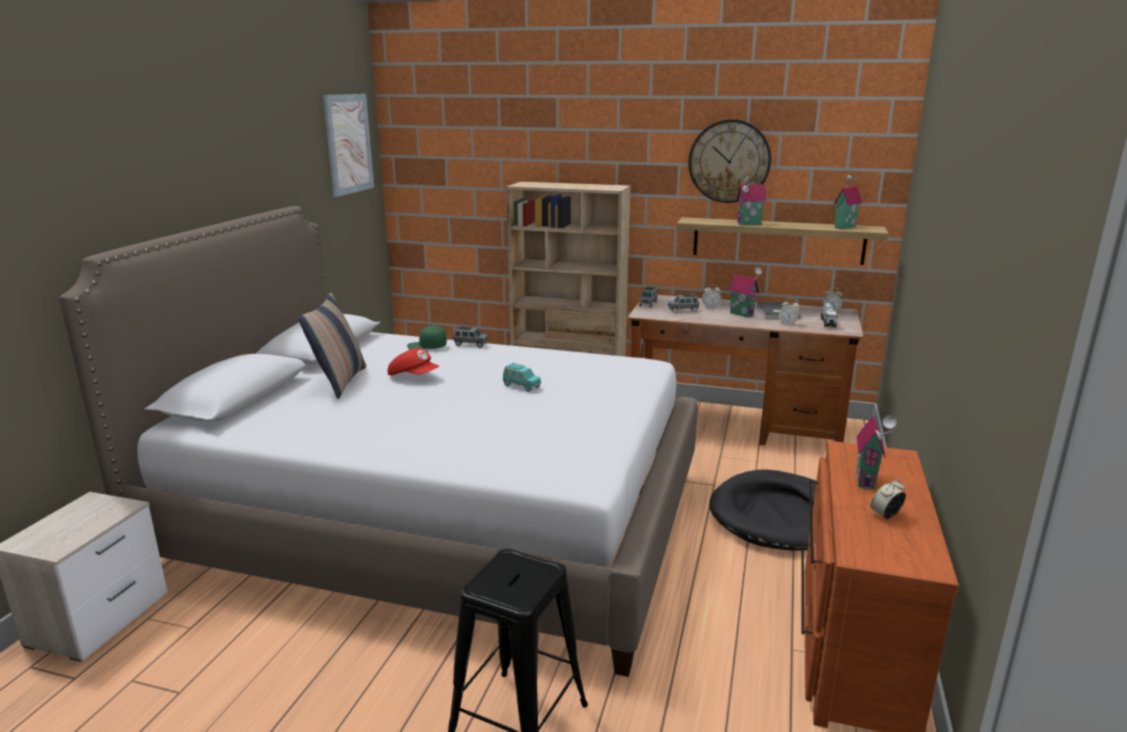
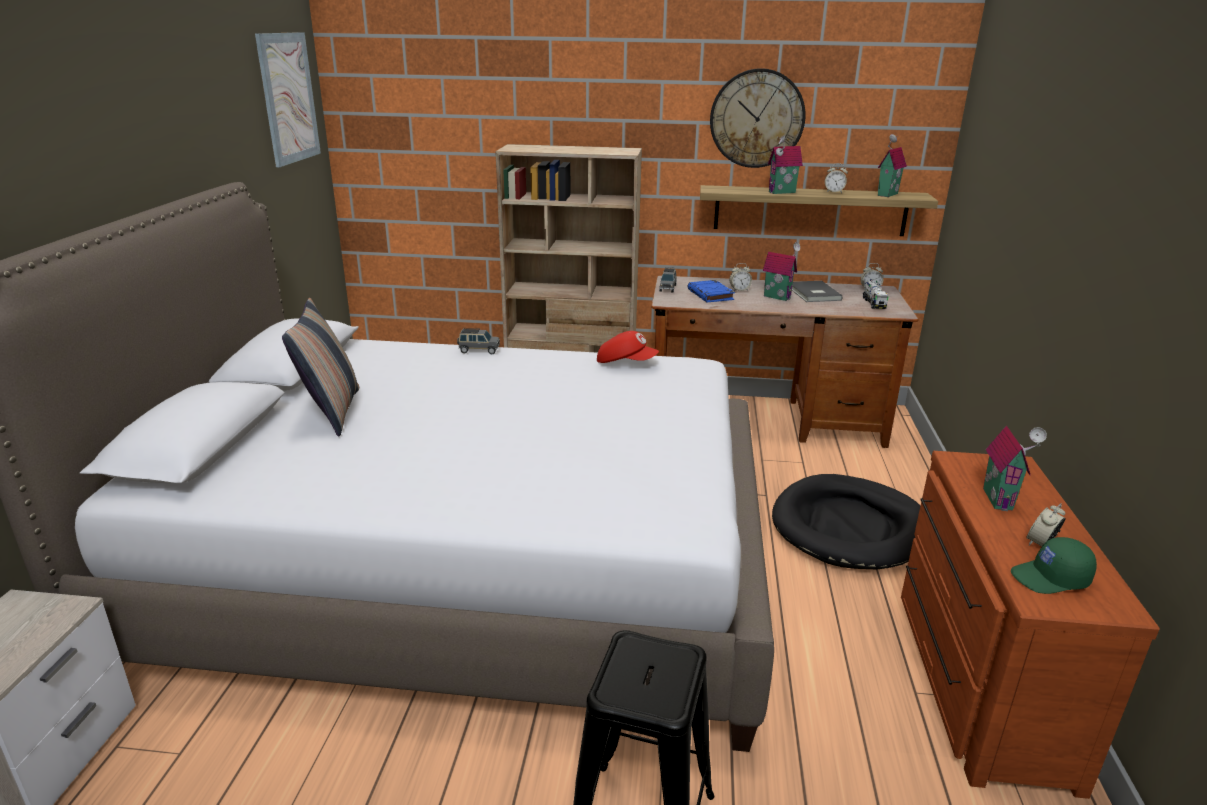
camera: 10 degrees left, 5 degrees up
(414, 376) = (425, 398): red cap -> red cap (626, 363)
(427, 347) = (426, 356): green cap -> green cap (1050, 579)
(521, 386) = (563, 404): turquoise toy car -> none
(683, 310) = (711, 295): grey toy car -> blue book
(788, 323) = (832, 306): alarm clock -> alarm clock (834, 192)

